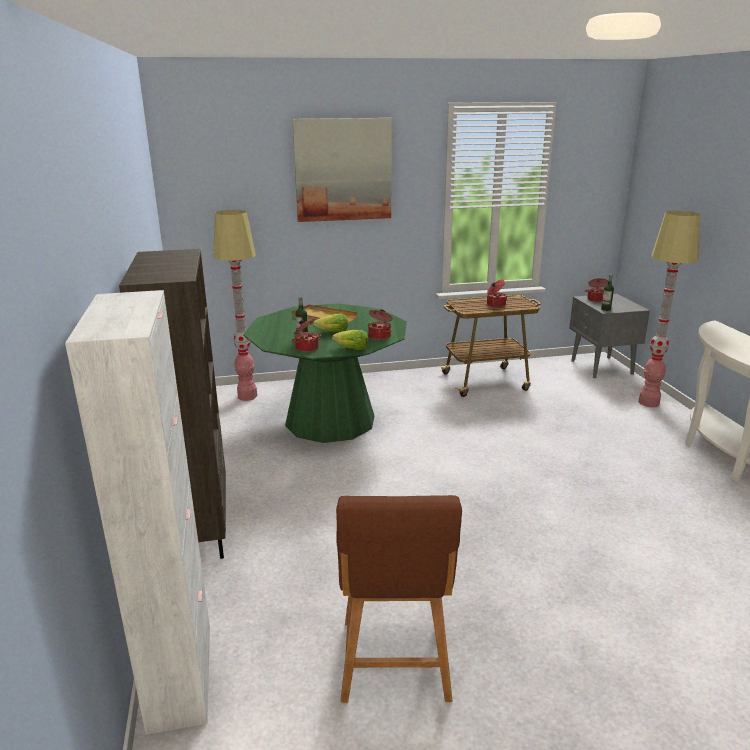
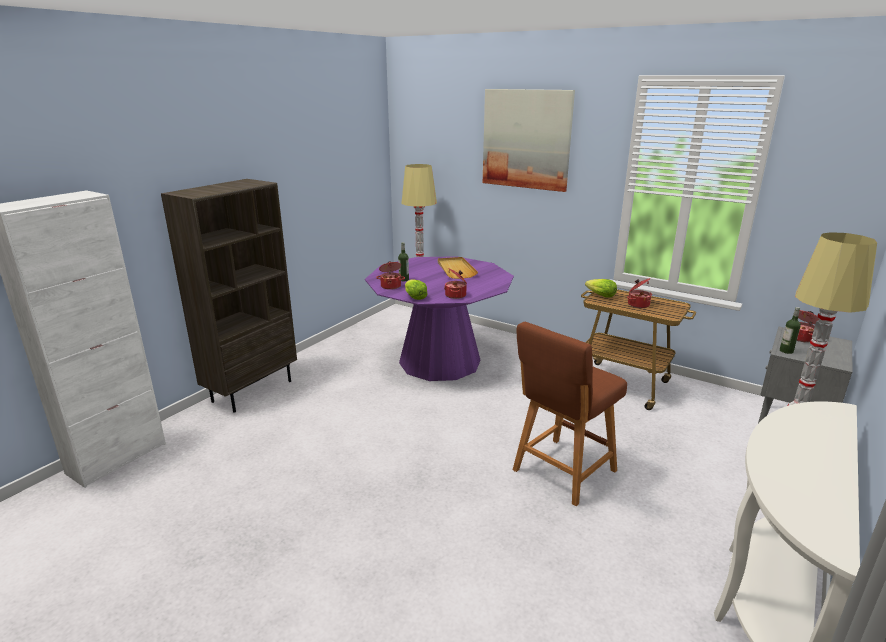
camera: 45 degrees right, 0 degrees up
(330, 420) = (439, 361): green dining table -> purple dining table
(332, 332) = (433, 281): lettuce -> lettuce (600, 295)
(395, 665) = (186, 529): brown stool -> brown stool (561, 472)

